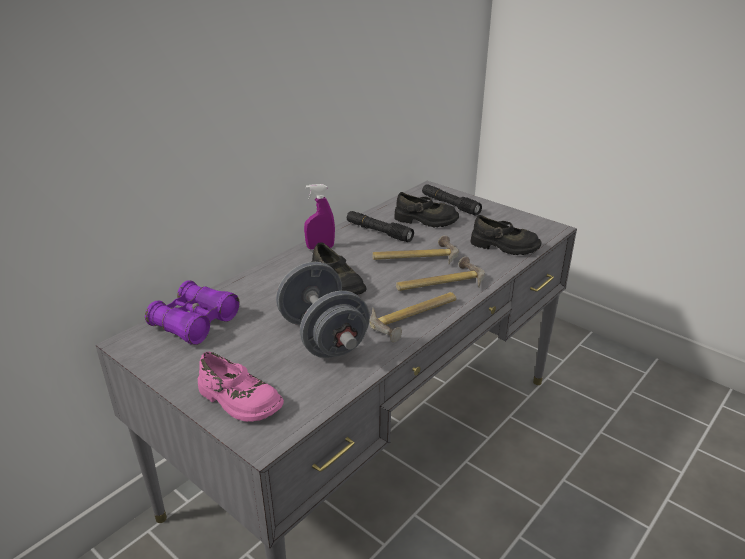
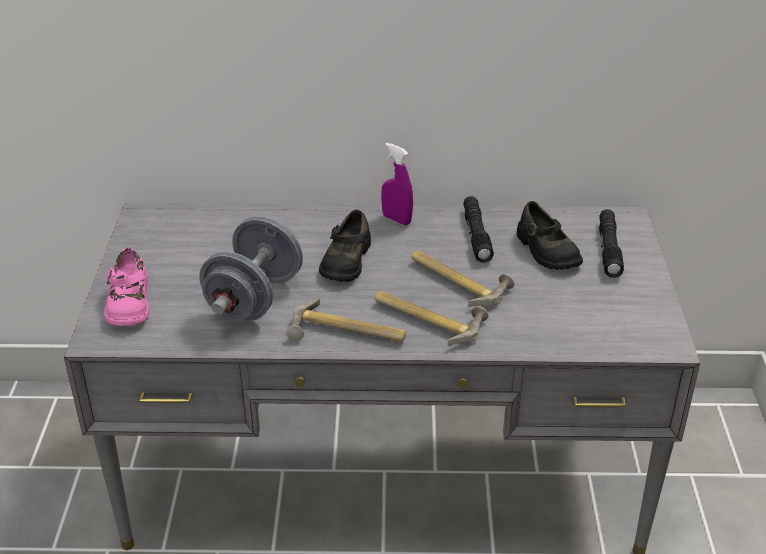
camera: 50 degrees right, 5 degrees up
(195, 322) = (200, 226): purple binoculars -> none
(504, 246) = (567, 328): black shoe -> none

